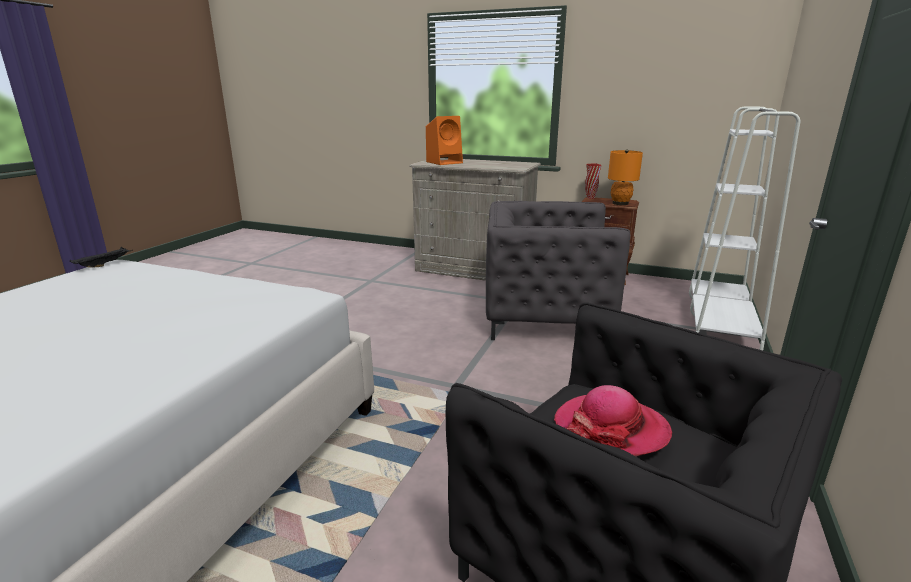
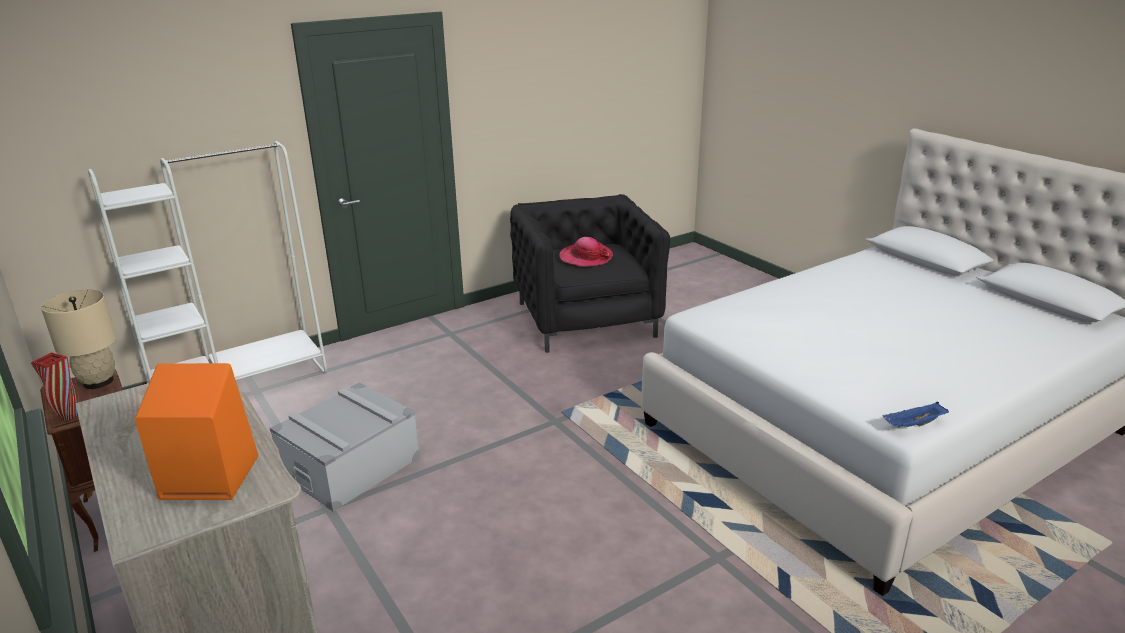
camera: 145 degrees left, 5 degrees up
(105, 264) = (913, 425): black tray -> blue tray
(545, 317) = (350, 466): grey armchair -> grey storage box
(620, 203) = (98, 381): orange table lamp -> beige table lamp

